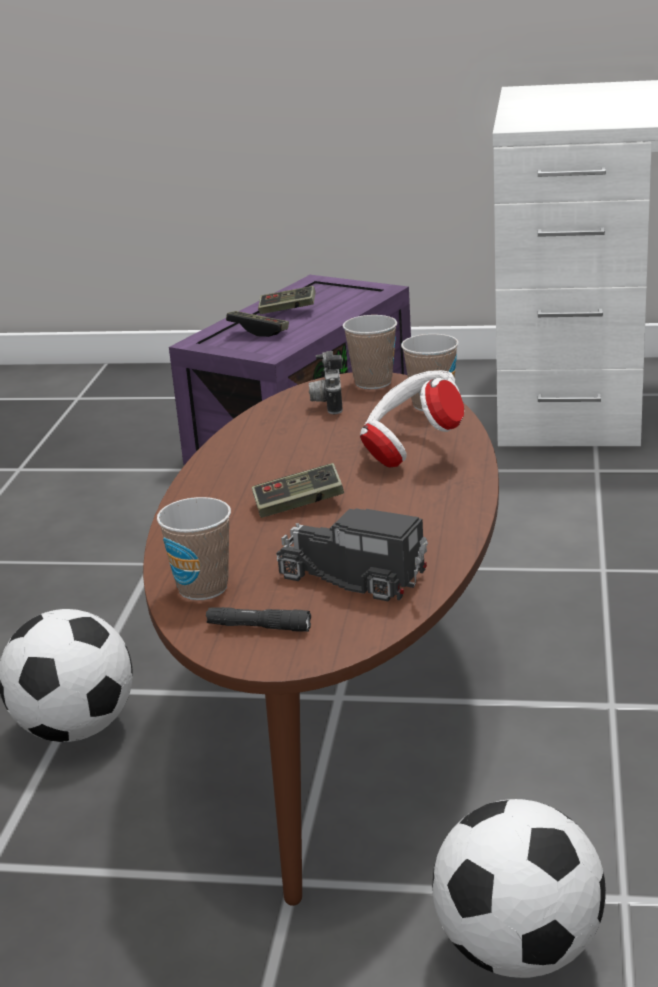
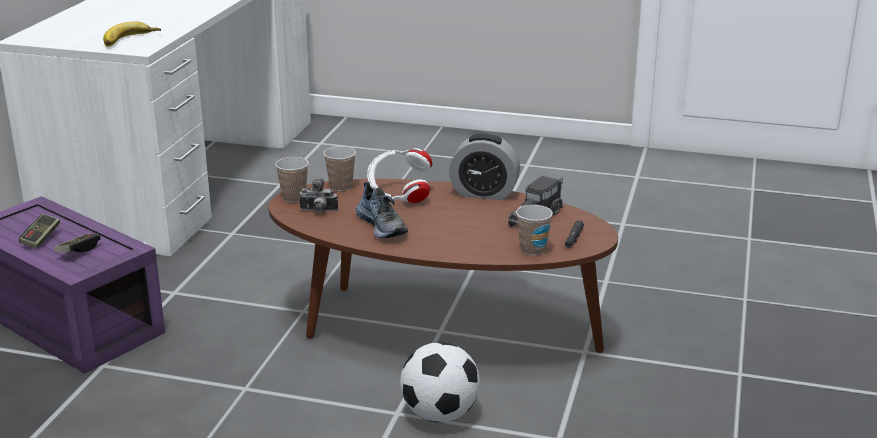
camera: 85 degrees left, 0 degrees up
(283, 454) = (383, 226): none -> shoe
(298, 505) = (451, 225): game controller -> none
(454, 518) = (484, 193): none -> alarm clock
(519, 951) = (633, 305): football -> none
(559, 116) = (131, 40): none -> banana

